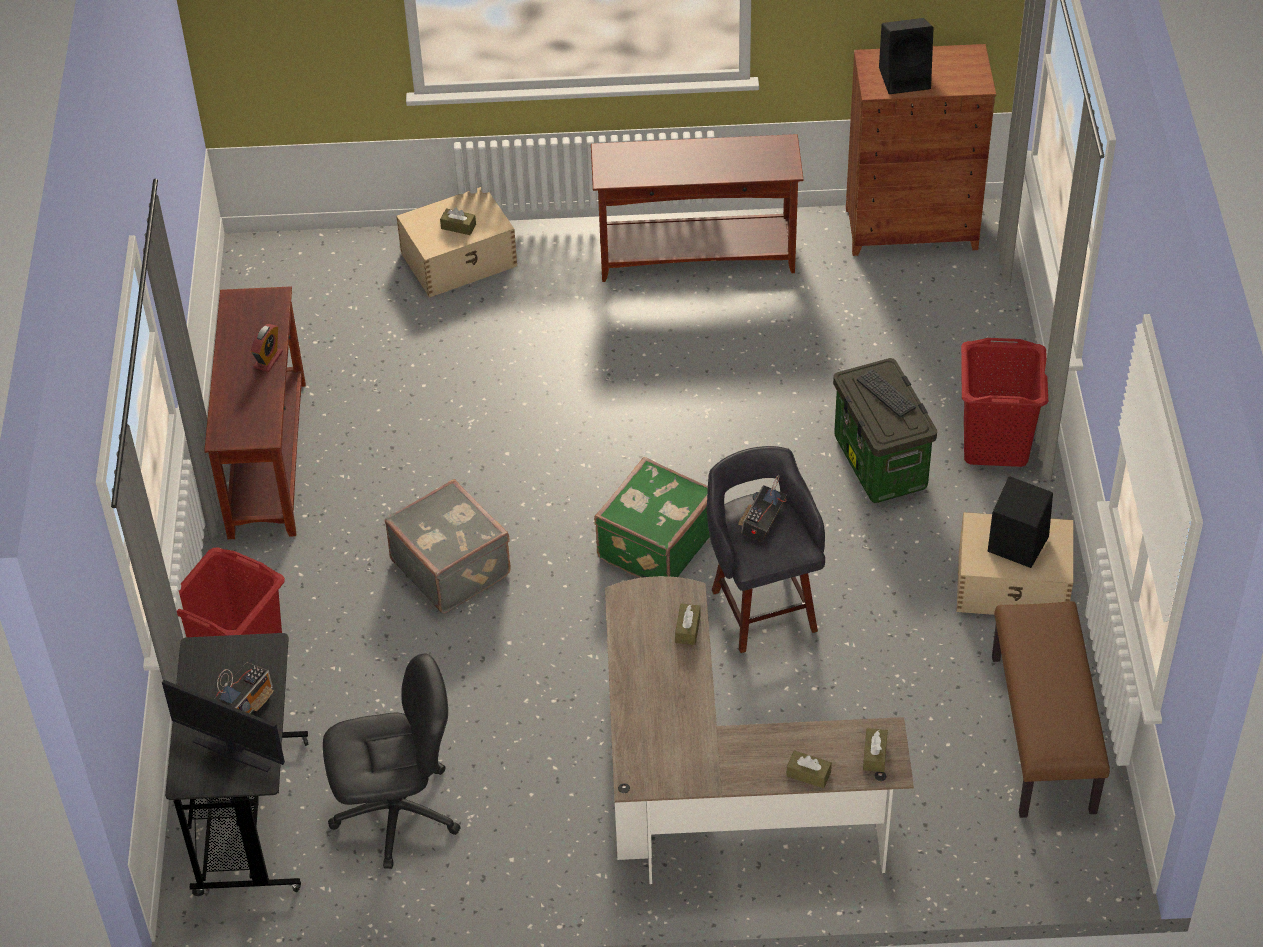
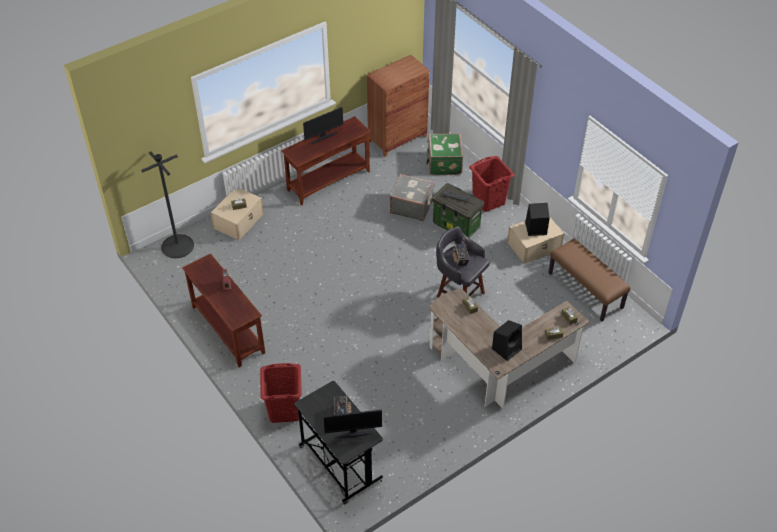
camera: 35 degrees left, 0 degrees up
(310, 258) = (177, 246): none -> black clothes rack
(397, 812) = (393, 433): black office chair -> none
(452, 566) = (335, 334): grey suitcase -> grey suitcase (411, 206)
(654, 545) = (402, 291): green suitcase -> green suitcase (443, 163)
(696, 152) = (323, 137): none -> monitor
(906, 78) = (394, 77): black speaker -> black speaker (507, 348)

